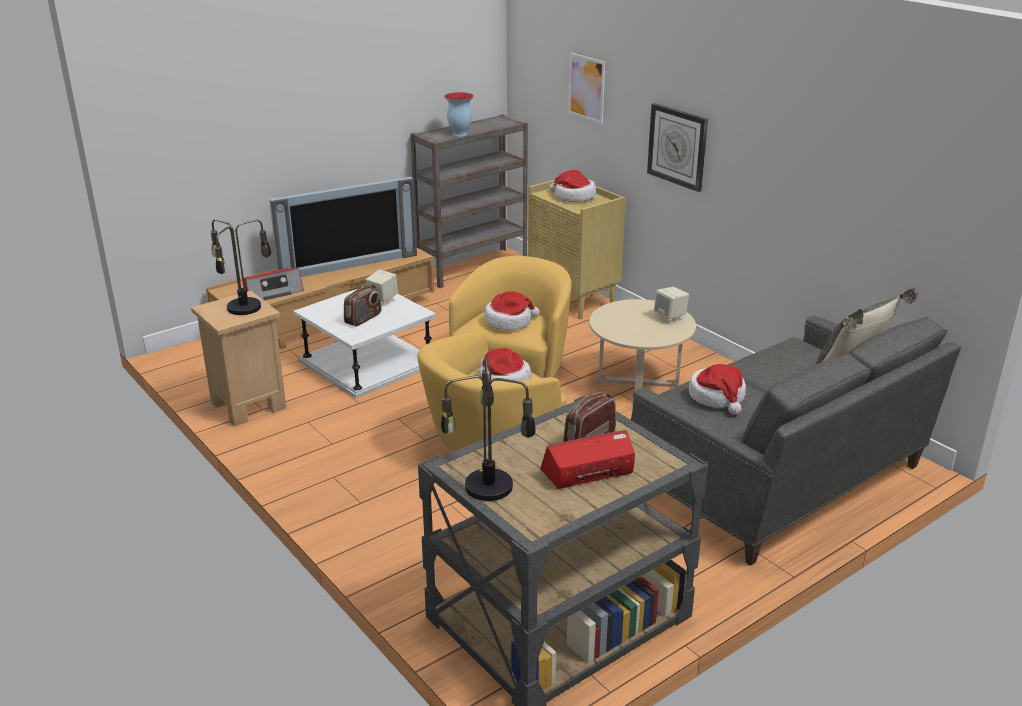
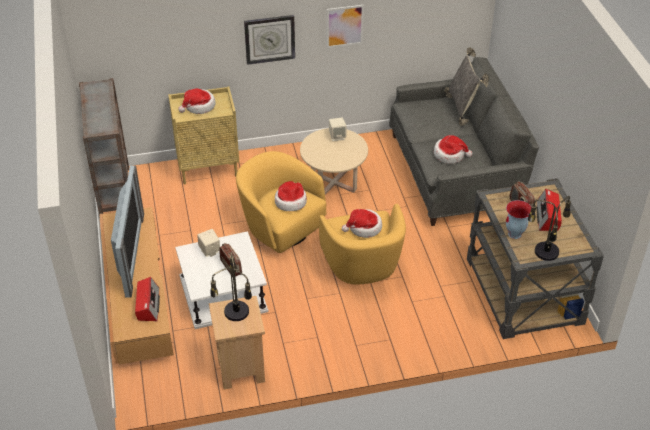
camera: 65 degrees left, 15 degrees up
(459, 134) = (108, 116): vase -> vase (515, 234)
(586, 88) = (172, 32): picture -> picture (344, 26)

